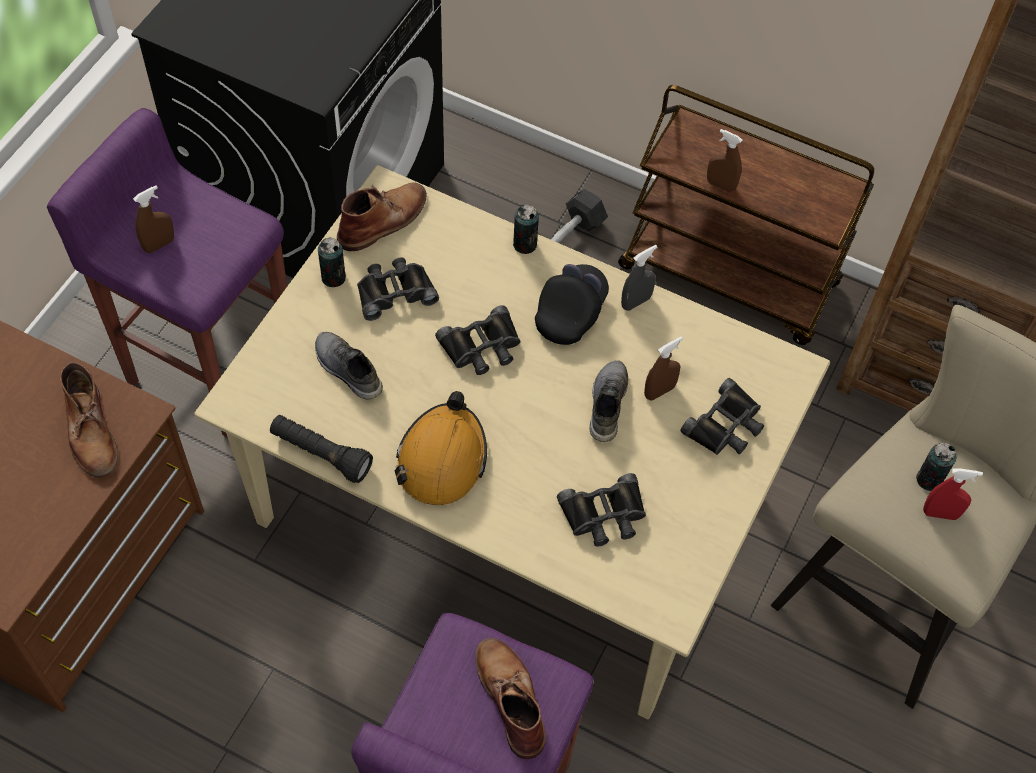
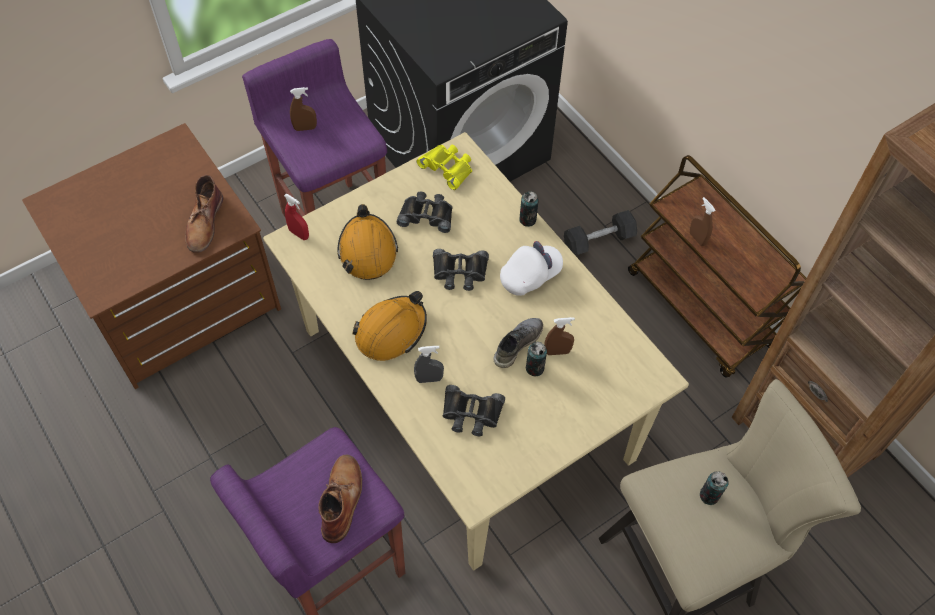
camera: 30 degrees right, 0 degrees up
(320, 454) = (320, 294): black flashlight -> none
(333, 278) = (394, 190): can -> can (534, 368)
(347, 370) = (367, 250): grey shoe -> orange hard hat
(384, 220) = (448, 167): brown boot -> yellow binoculars
(571, 313) = (530, 276): black cap -> white cap
(636, 302) = (578, 287): grey spray bottle -> grey spray bottle (429, 379)
(725, 425) = (588, 393): black binoculars -> none
(940, 514) = (703, 522): red spray bottle -> red spray bottle (299, 234)

